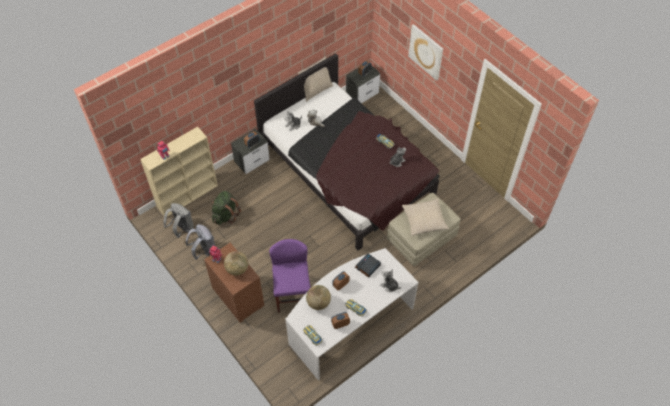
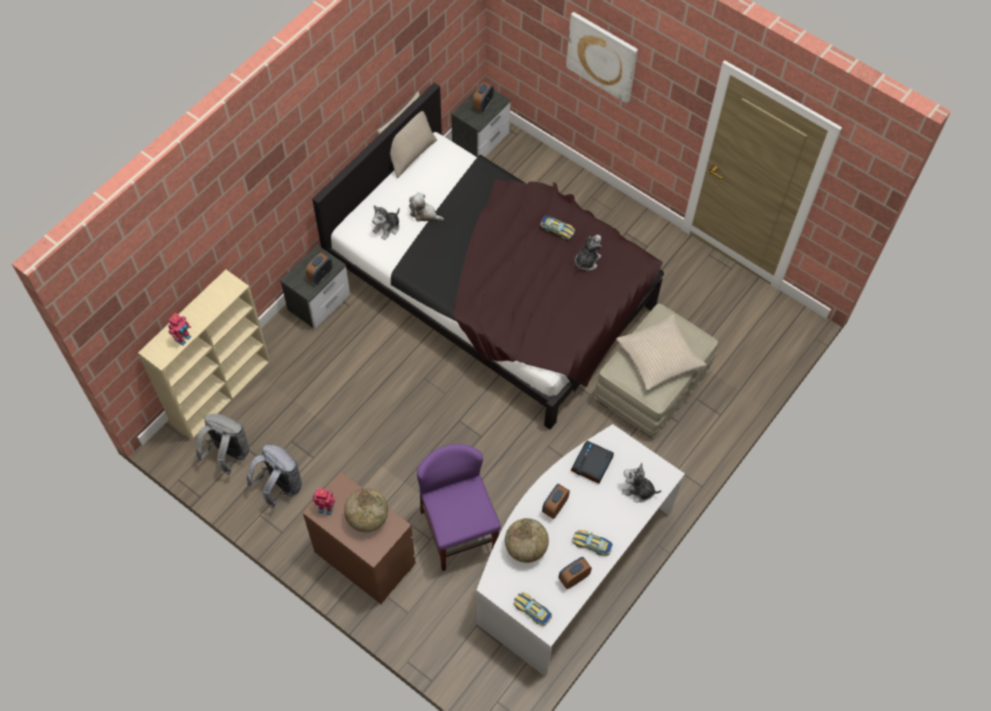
camera: 15 degrees left, 5 degrees up
(226, 215) = (300, 412): green backpack -> none

